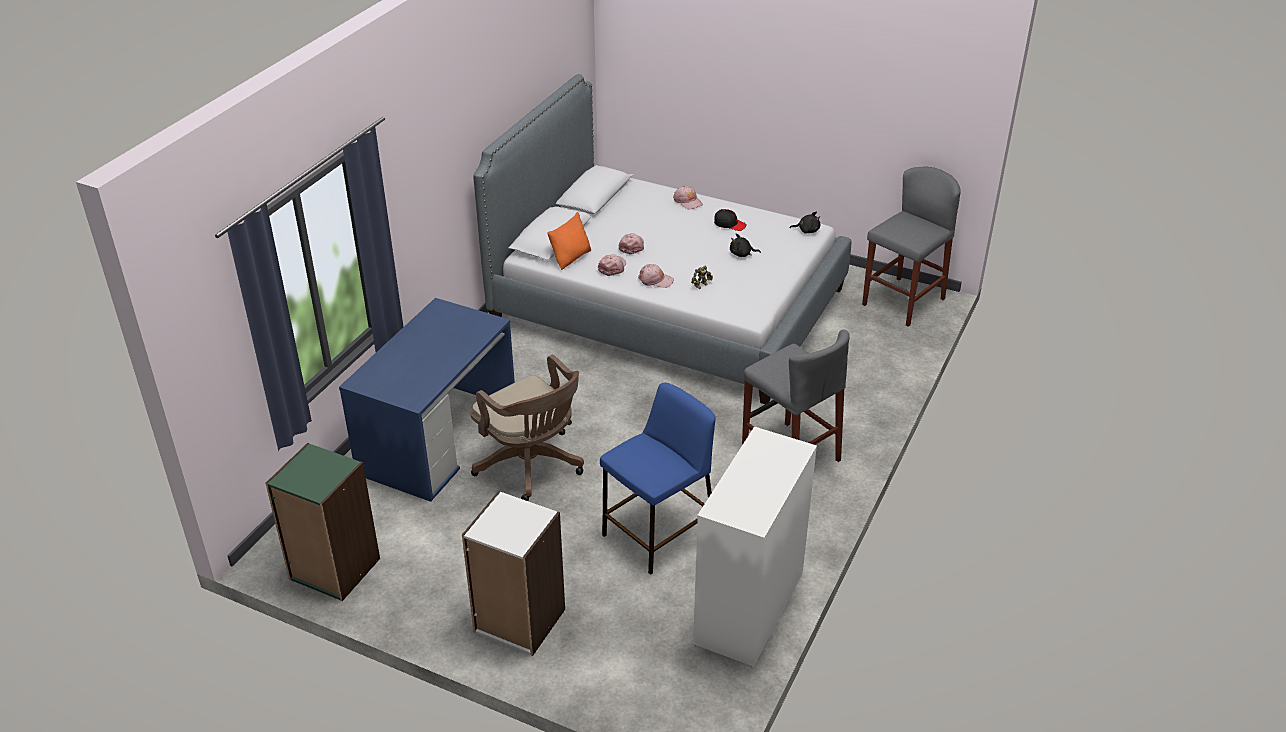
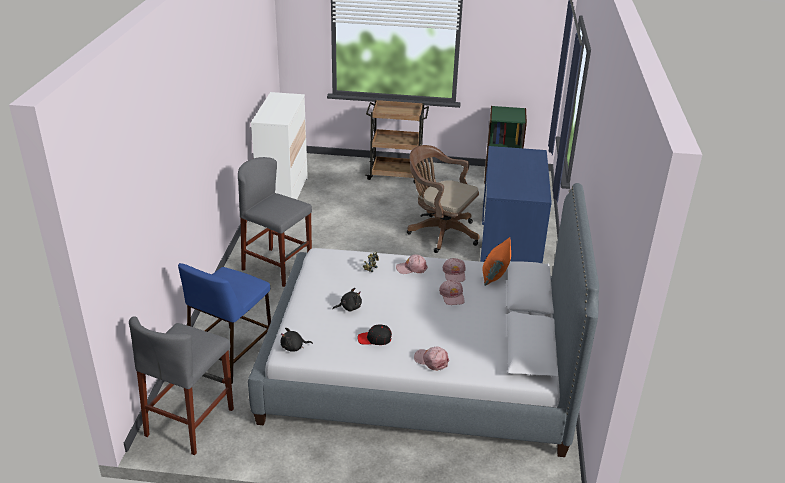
camera: 160 degrees right, 5 degrees down
(519, 621) = (396, 174): white bookcase -> brown cart
(658, 533) = (345, 215): blue stool -> blue stool (231, 353)

